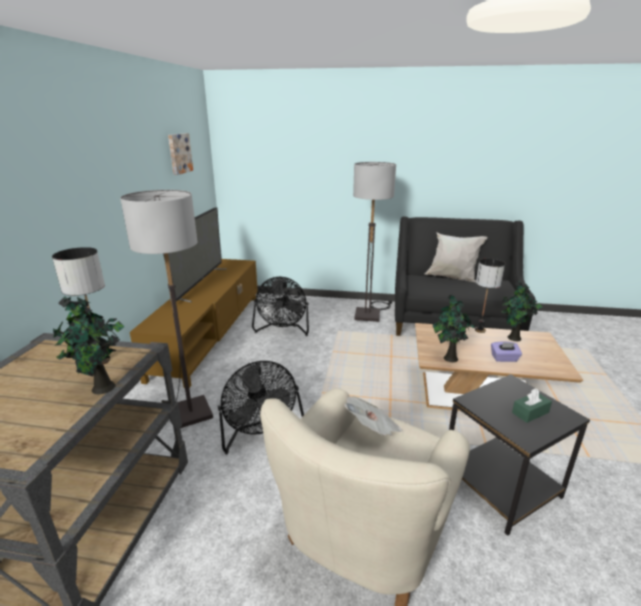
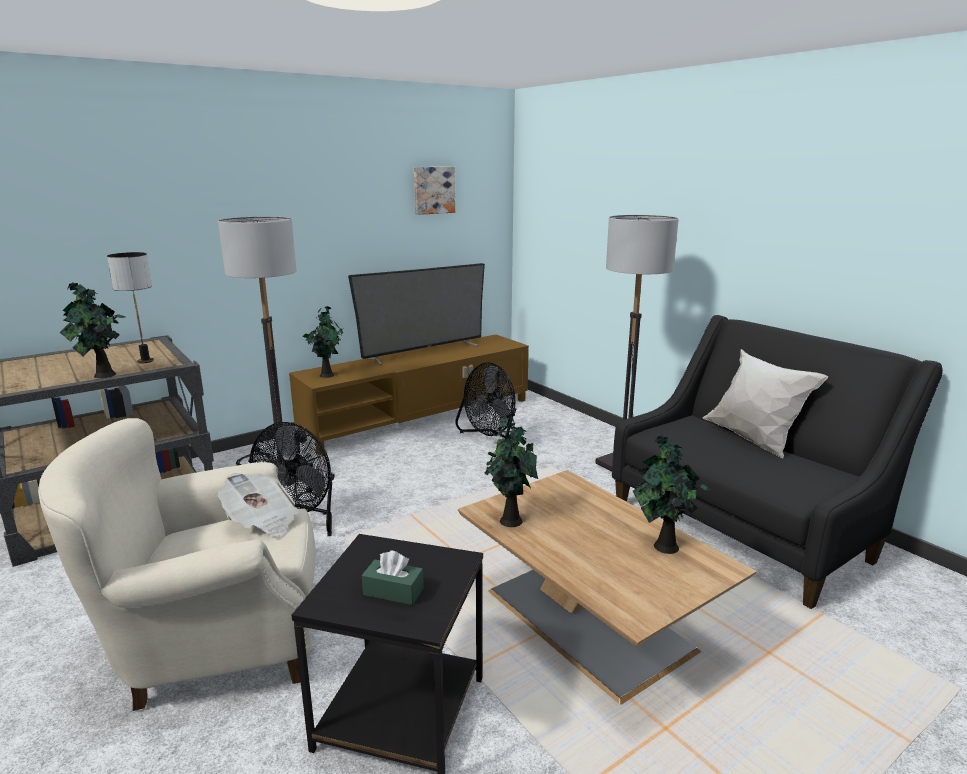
camera: 45 degrees right, 5 degrees down
(167, 322) = (327, 375): none -> potted plant
(480, 330) = (636, 515): table lamp -> none
(504, 358) = (581, 557): purple tissue box -> none

